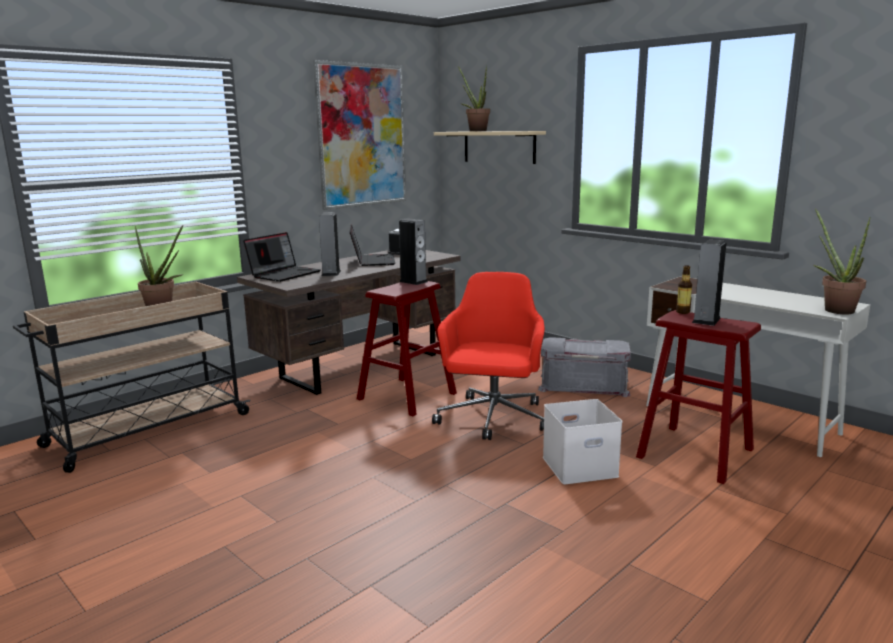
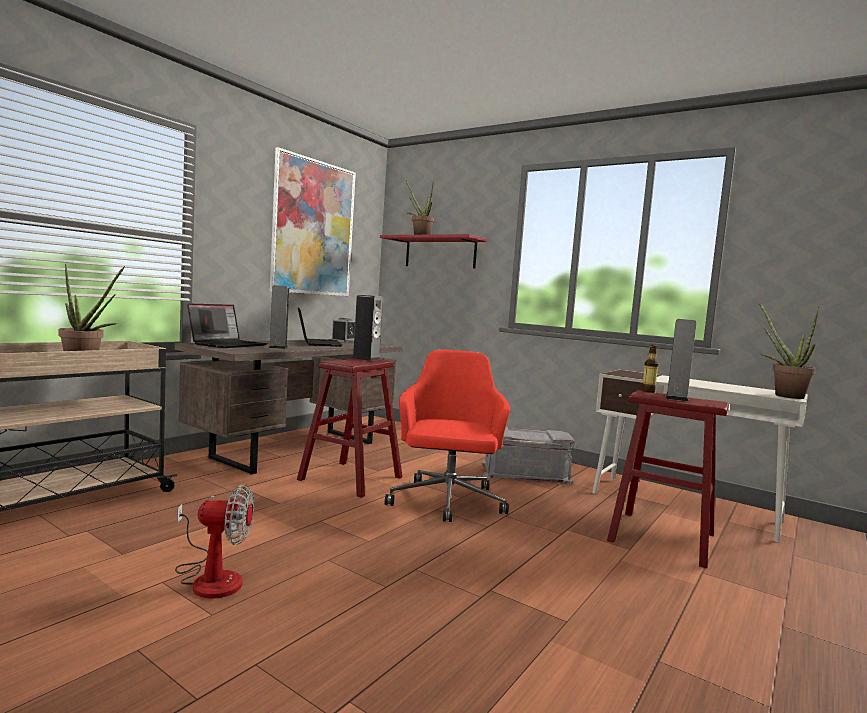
camera: 10 degrees left, 10 degrees down
(277, 492) = (211, 578): none -> fan
(499, 147) = (440, 253): beige shelf -> red shelf
(580, 466) = (555, 549): white storage box -> none

